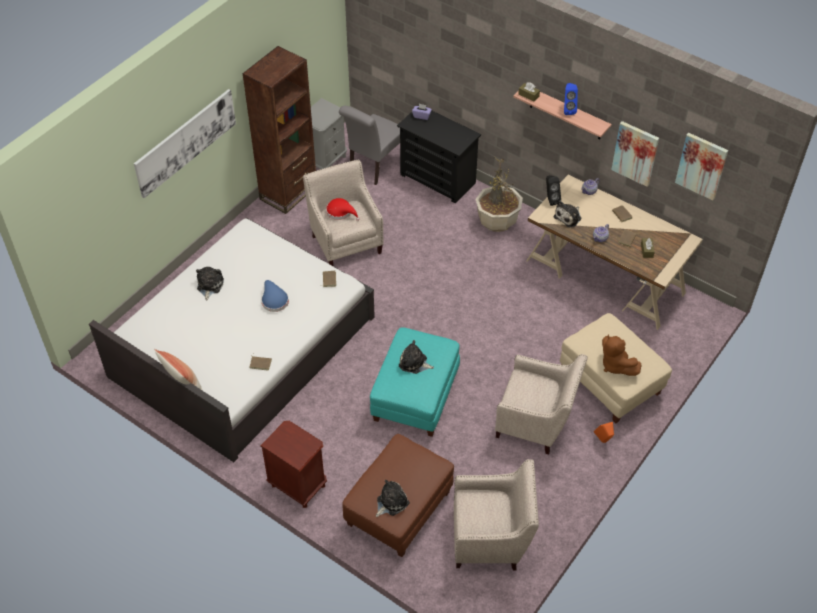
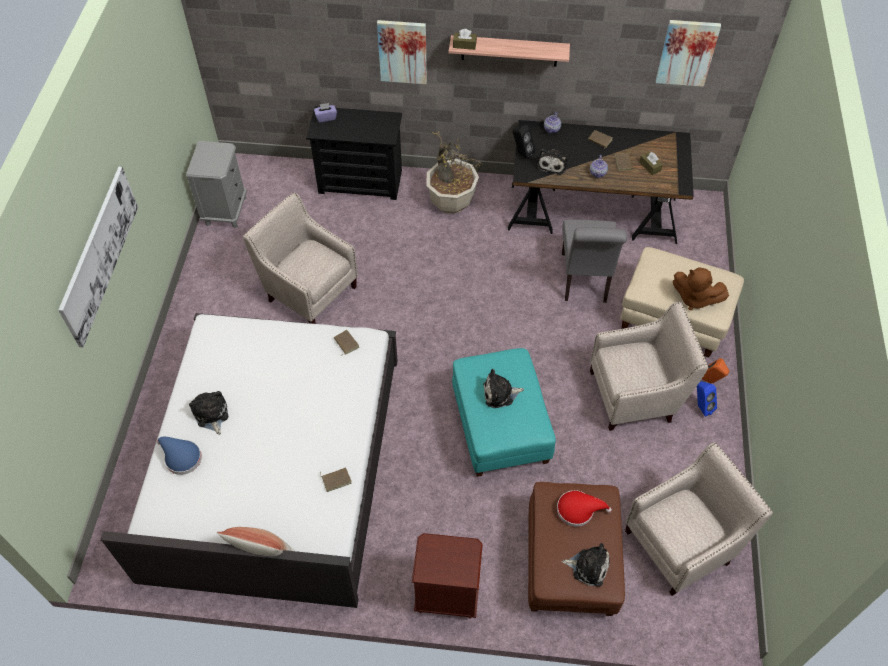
camera: 30 degrees left, 5 degrees up
(274, 300) = (300, 396): blue hat -> blue hat (181, 457)
(288, 192) = (209, 263): brown bookcase -> none
(341, 212) = (300, 260): red hat -> red hat (578, 510)
(374, 166) = (284, 196): grey chair -> grey chair (584, 281)
(391, 502) = (588, 566): plush toy -> plush toy turned 90 degrees clockwise
(568, 110) = (516, 45): blue speaker -> blue speaker (701, 407)
(605, 276) = (592, 212): beige desk -> black desk
(635, 153) = (602, 67): picture -> picture (402, 51)

